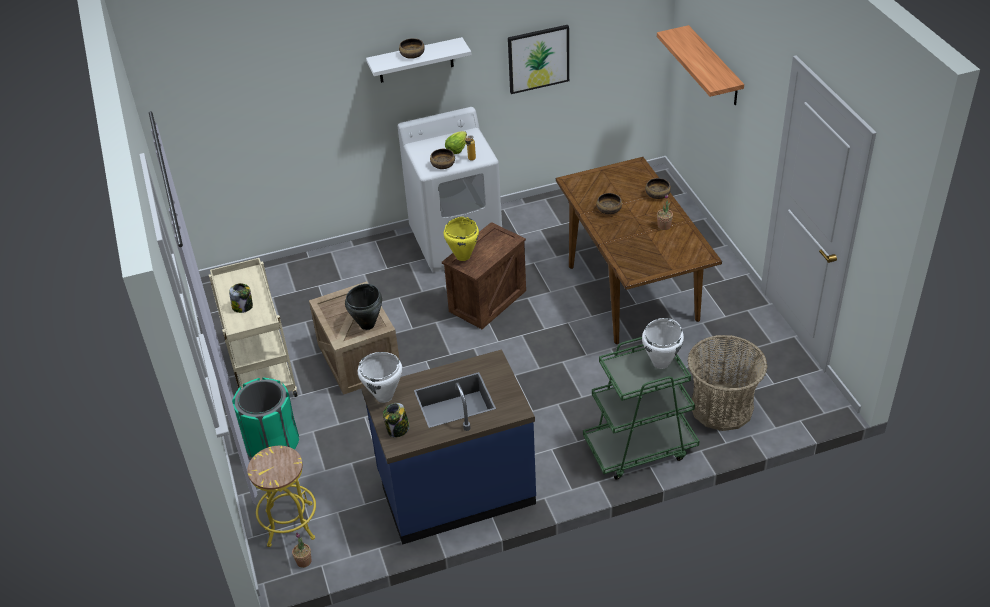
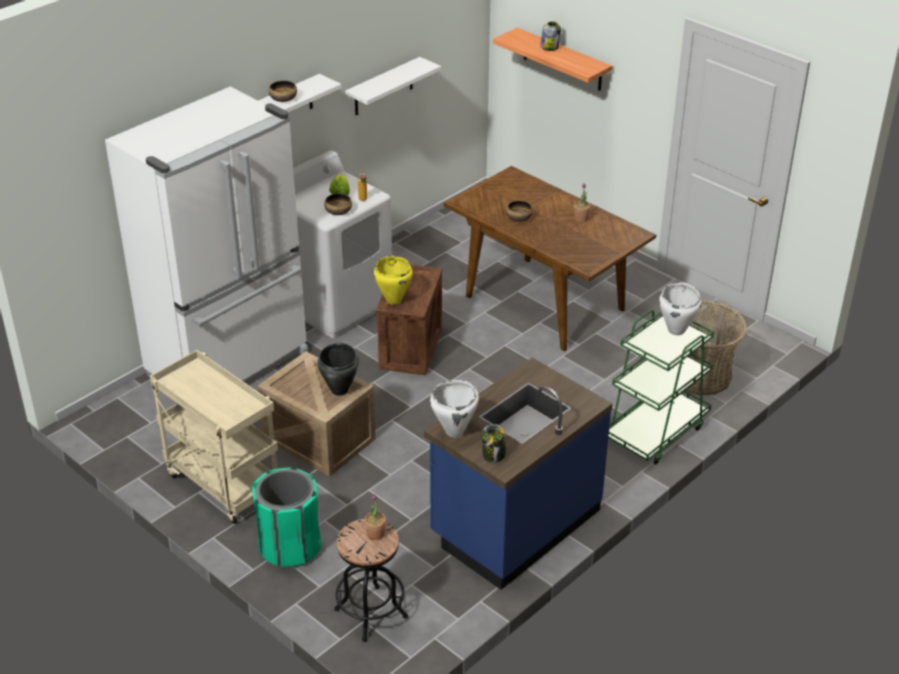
camera: 30 degrees left, 5 degrees down
(243, 306) = (215, 401): jar -> jar (549, 47)
(290, 524) = (371, 613): yellow stool -> black stool
(304, 561) = (413, 641): potted plant -> potted plant (375, 534)
(339, 272) = (230, 364): none -> white fridge
(538, 58) = (383, 87): picture -> white shelf
(657, 195) = (553, 194): bowl -> none

